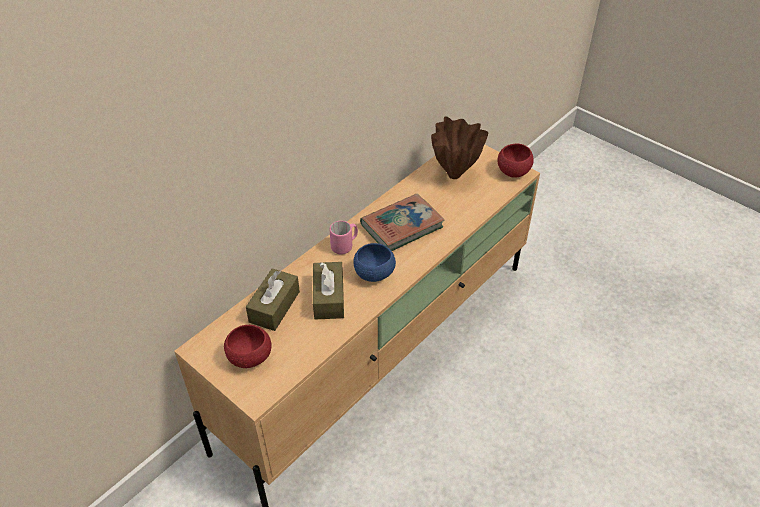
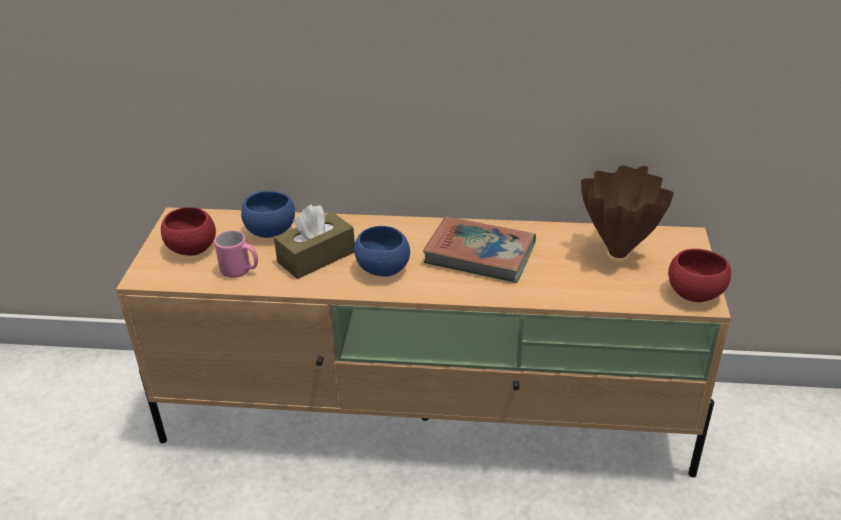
camera: 55 degrees right, 10 degrees down
(274, 307) = (271, 232): brown tissue box -> blue bowl
(345, 246) = (403, 232): pink mug -> pink mug (240, 271)

